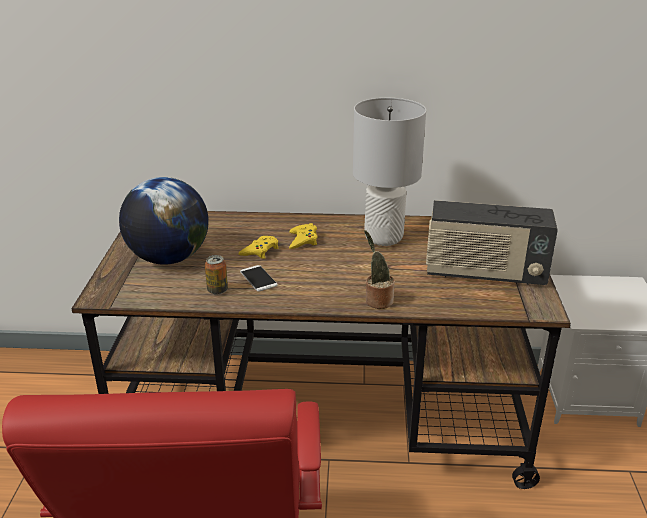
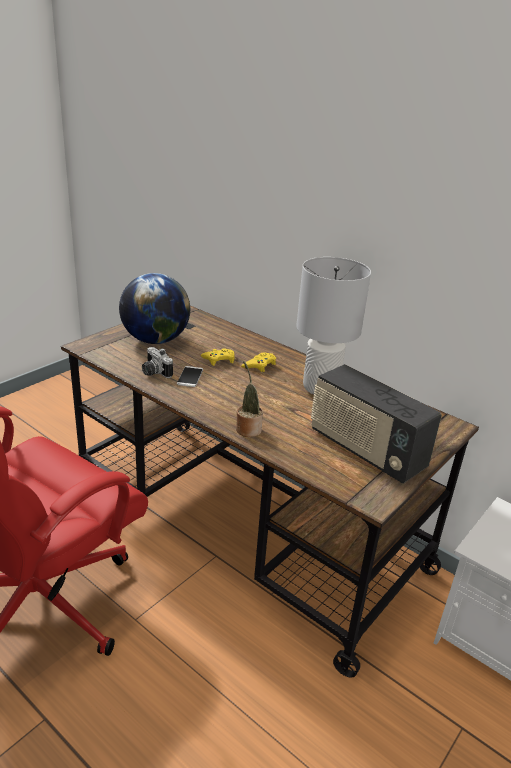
camera: 35 degrees right, 0 degrees up
(217, 290) = (154, 372): can -> camera

